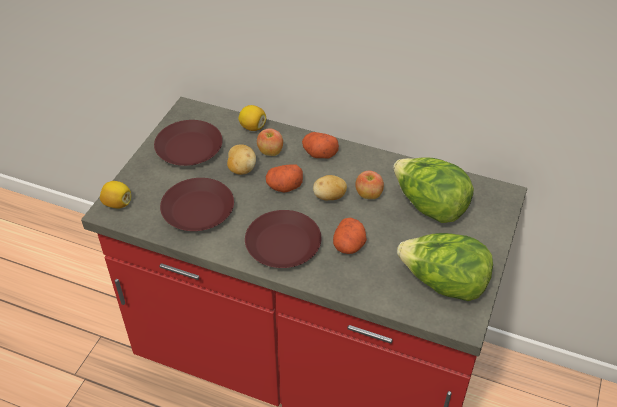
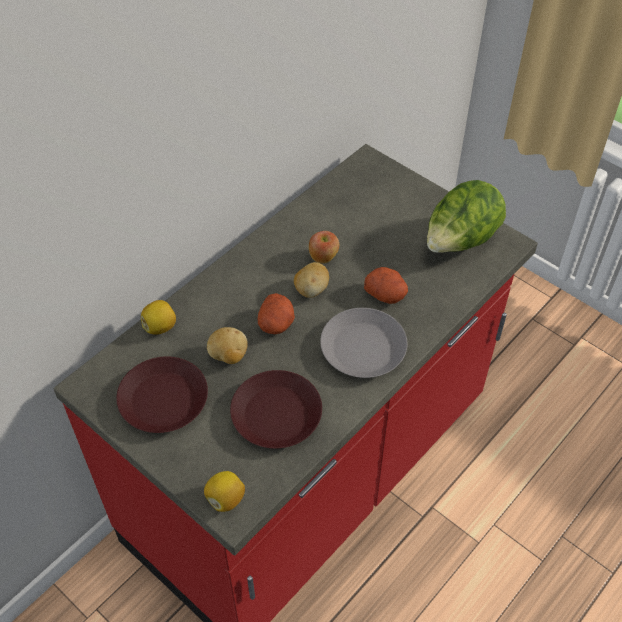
camera: 70 degrees left, 5 degrees up
(270, 152) = (214, 321): apple -> none
(283, 245) = (364, 348): brown plate -> grey plate
(319, 153) = (239, 278): potato -> none
(429, 206) = (360, 217): lettuce -> none

